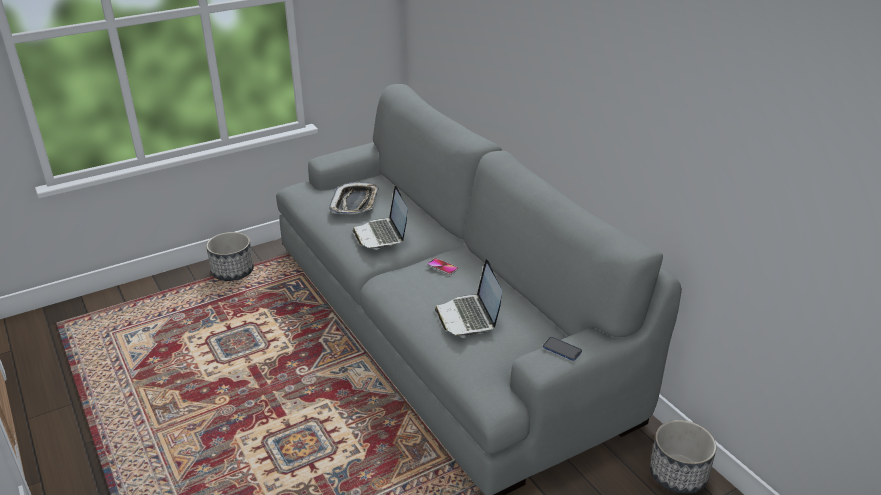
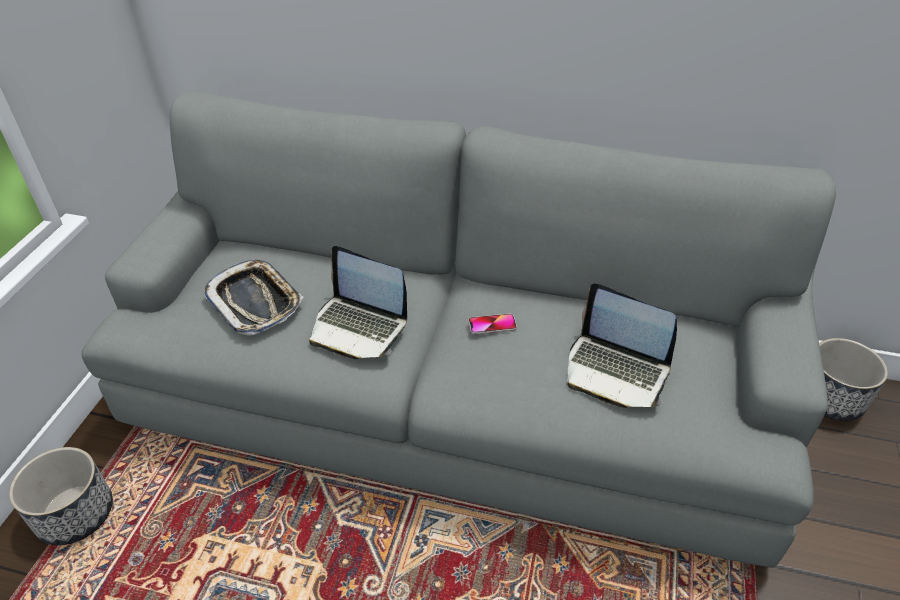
camera: 45 degrees left, 10 degrees up
(562, 349) = (784, 345): phone -> none

